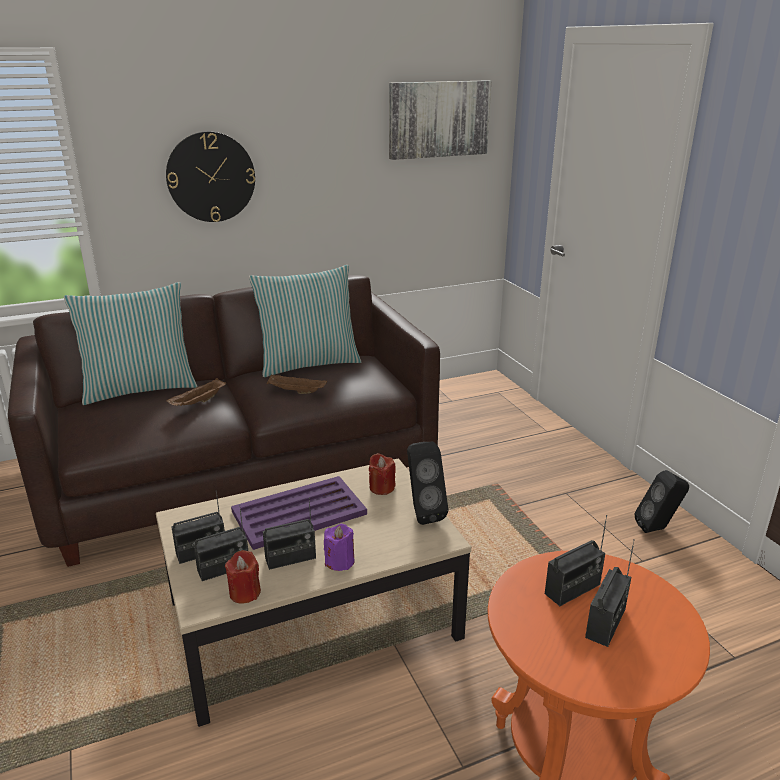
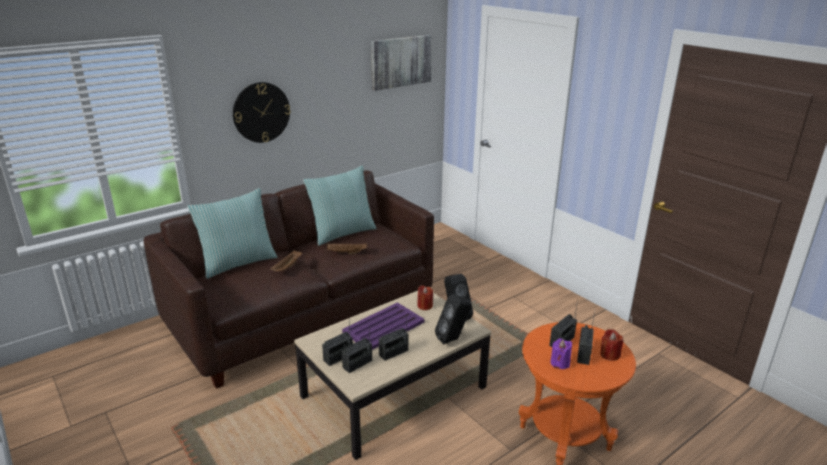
camera: 15 degrees left, 0 degrees up
(245, 592) = (378, 375): red candle -> red candle (609, 355)
(340, 561) = (422, 350): purple candle -> purple candle (560, 363)
(658, 528) = (571, 310): black speaker -> black speaker (453, 339)

